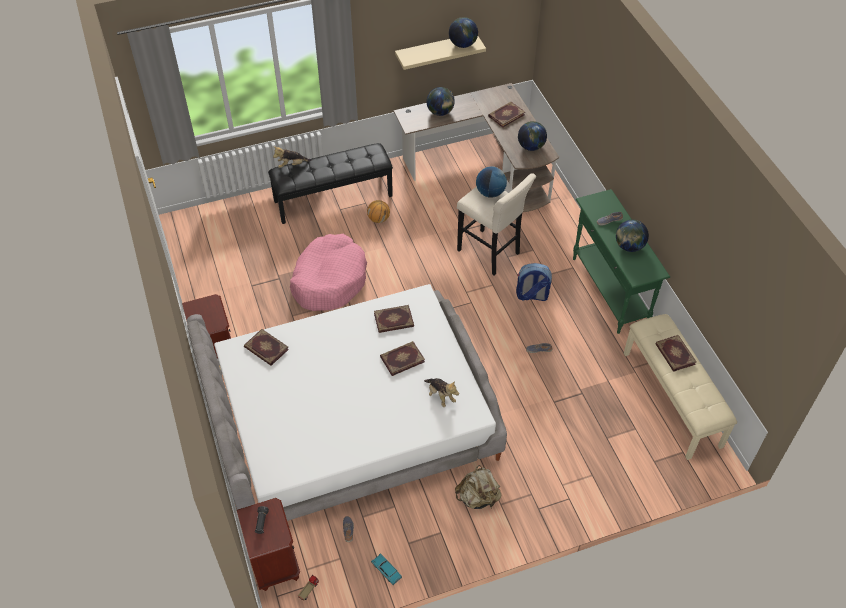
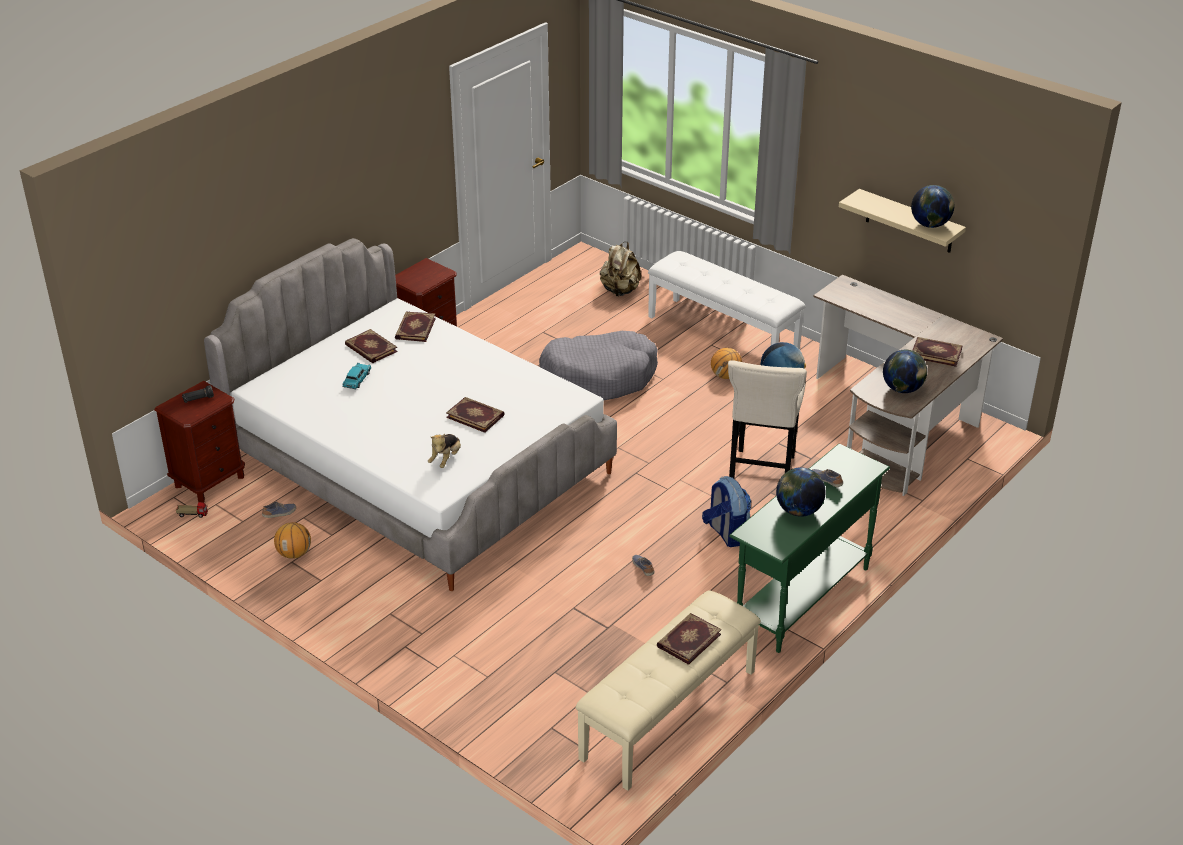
camera: 60 degrees right, 15 degrees down
(291, 165) = (698, 259): plush toy -> none
(329, 280) = (599, 377): pink dog bed -> grey dog bed
(333, 198) = (723, 334): black bench -> white bench
(386, 571) = (247, 558): turquoise toy car -> turquoise toy car (357, 380)
(394, 320) = (524, 392): book -> book (370, 348)
(401, 538) = (294, 554): none -> basketball
(440, 112) = (879, 305): globe -> none
(478, 498) = (386, 592): beige backpack -> beige backpack (620, 291)

